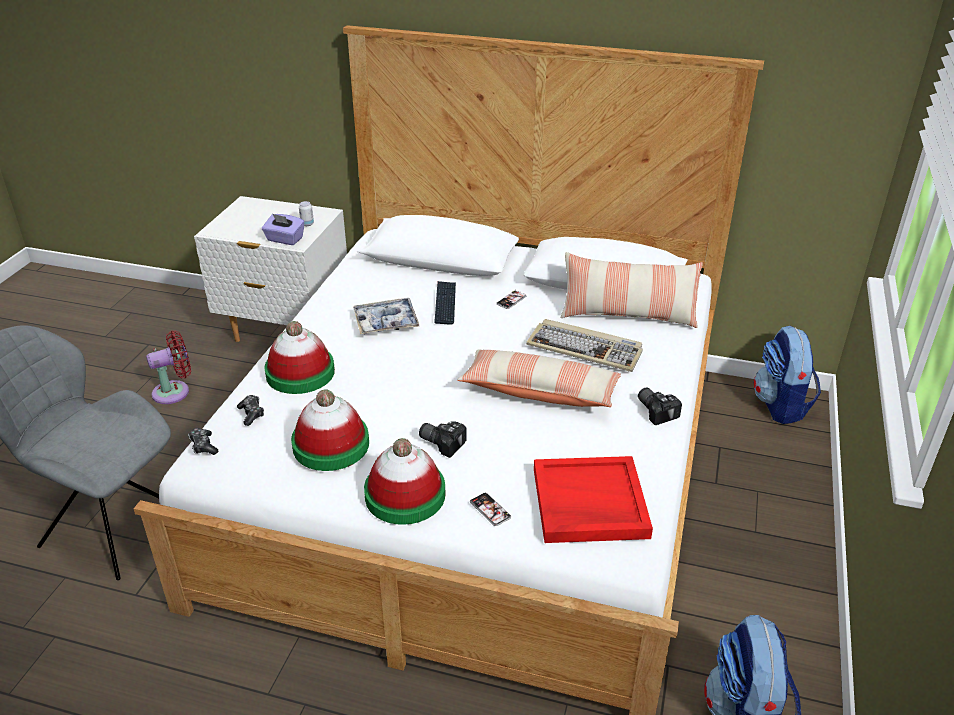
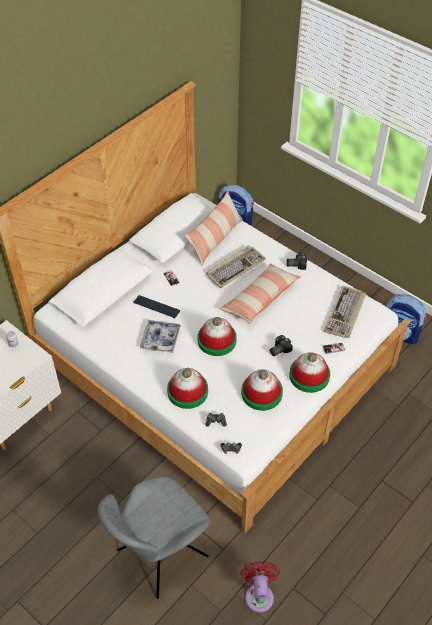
camera: 65 degrees left, 15 degrees up
(175, 391) = (41, 498): red fan -> red fan (259, 594)
(284, 239) = (27, 361): purple tissue box -> none
(416, 370) = (217, 340): none -> hat
(588, 503) = (345, 314): red tray -> keyboard

